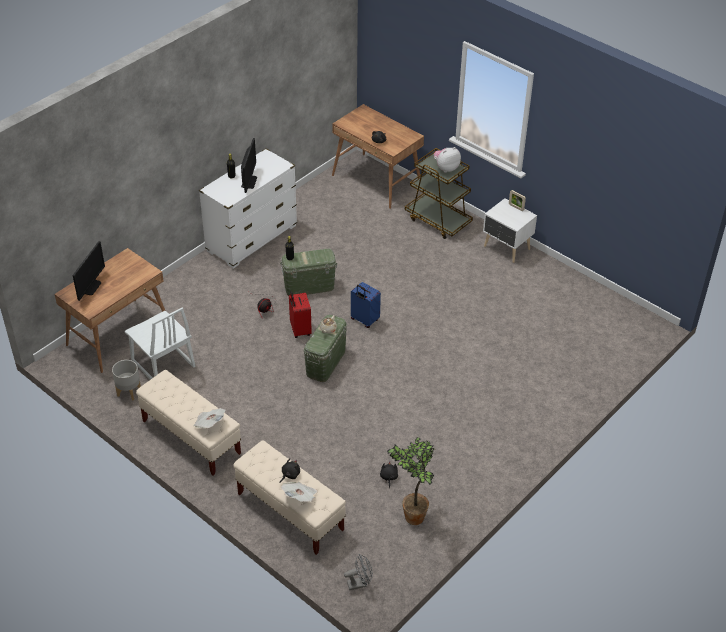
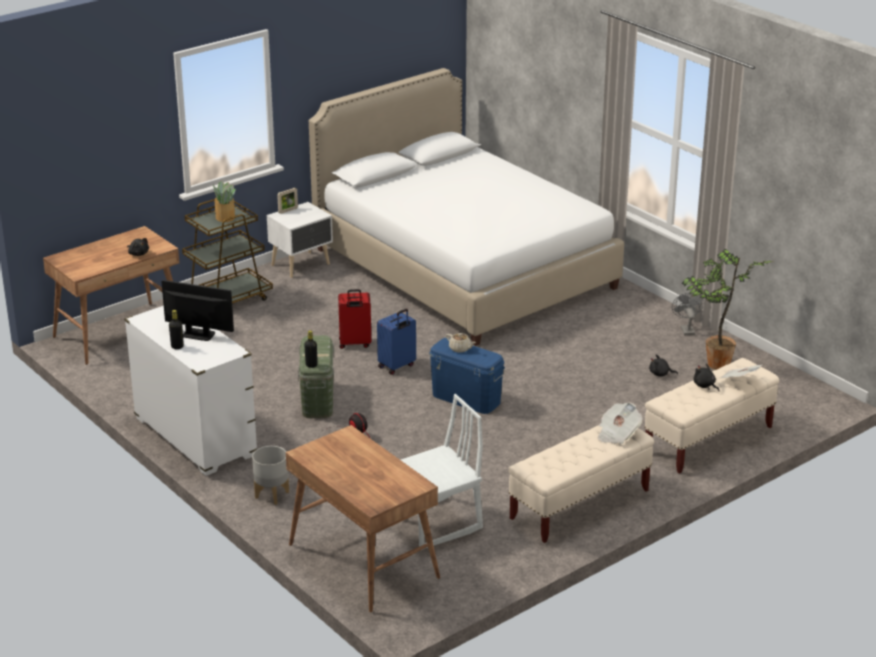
camera: 80 degrees left, 15 degrees down
(90, 287) = (366, 484): monitor -> none
(129, 391) = (483, 554): grey planter -> grey planter (271, 494)
(299, 330) = (400, 412): red suitcase -> red suitcase (355, 344)
(325, 362) = (466, 398): green storage box -> blue storage box
(360, 583) = (809, 404): grey fan -> grey fan (686, 329)
(446, 168) = (225, 217): plush toy -> potted plant
(534, 339) = (463, 269): none -> white bed

